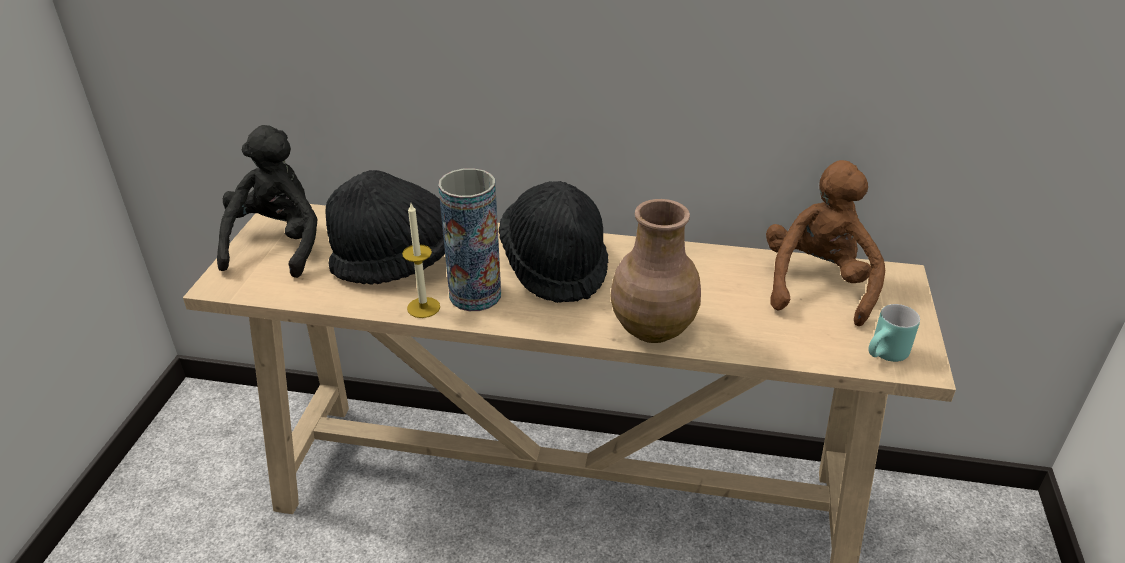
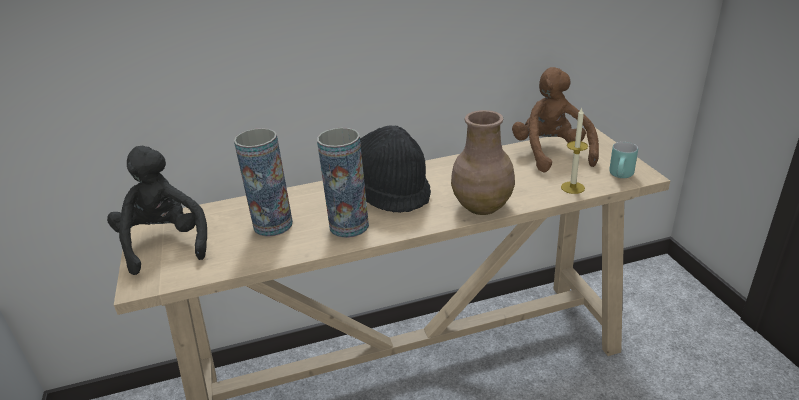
camera: 25 degrees left, 5 degrees down
(397, 262) = (273, 225): black hat -> vase
(423, 307) = (319, 245): candle -> candle (572, 187)

